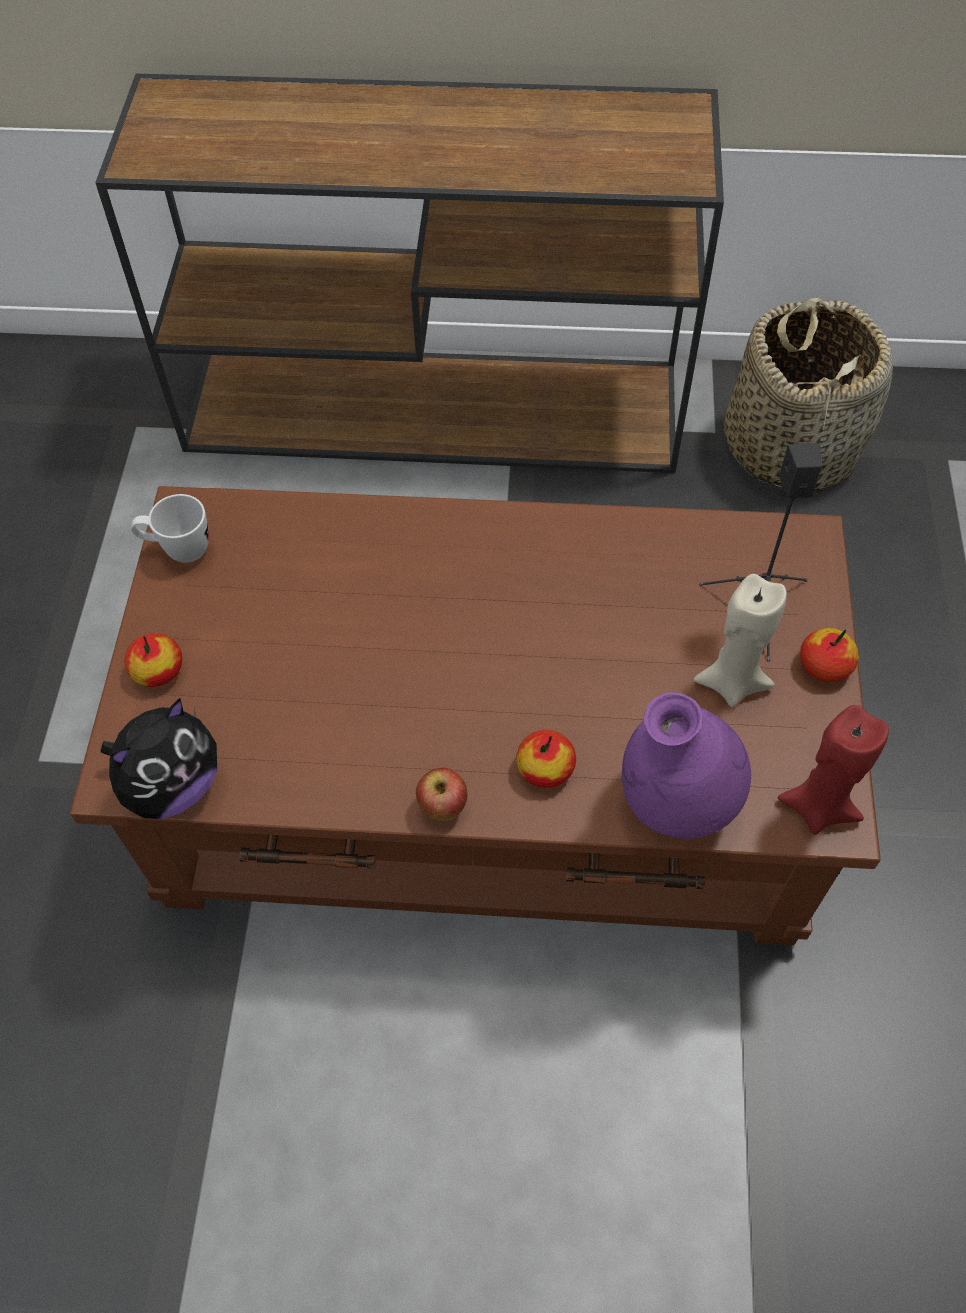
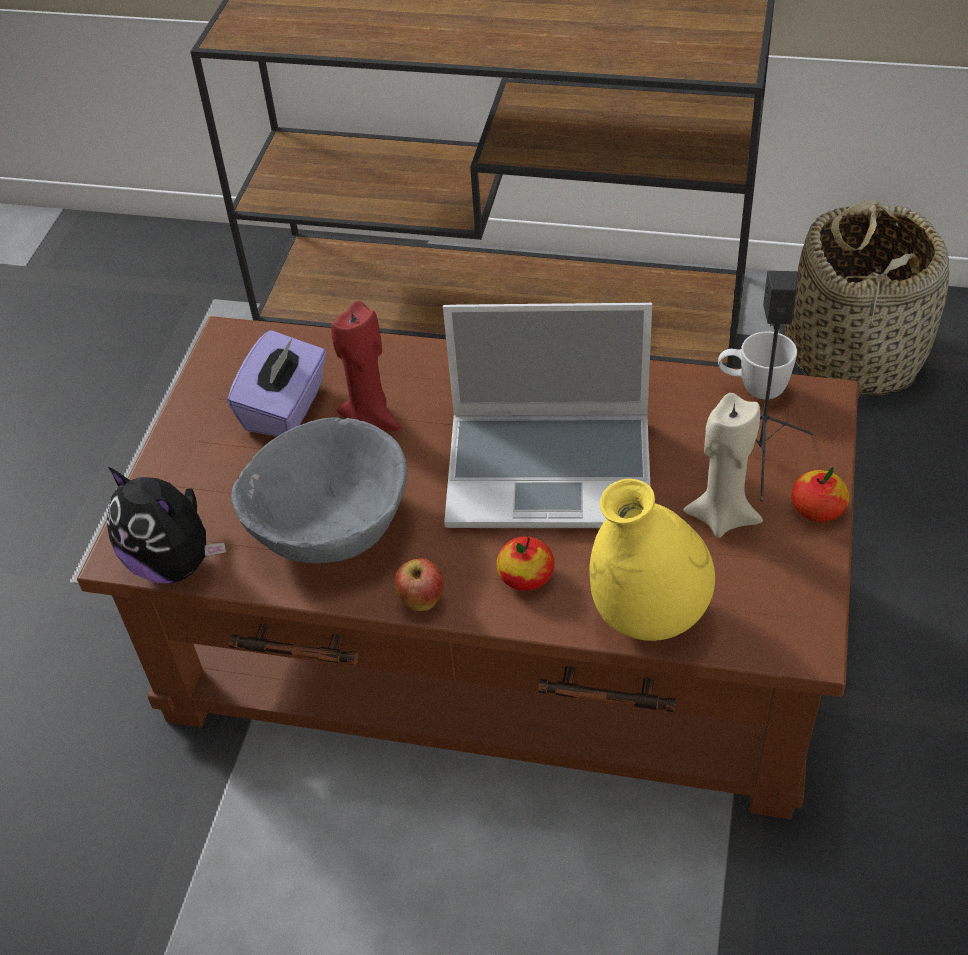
camera: 10 degrees right, 10 degrees down
(158, 671) = (179, 467): apple -> none
(173, 786) = (174, 563): plush toy -> plush toy turned 75 degrees clockwise
(178, 550) = (217, 369): white mug -> white mug (753, 389)
(261, 592) = (285, 408): none -> purple tissue box
(330, 726) = (328, 525): none -> grey bowl
(552, 643) = (552, 471): none -> laptop
(676, 802) = (648, 616): purple vase -> yellow vase
(818, 806) = (790, 632): red candle -> red candle (371, 421)

